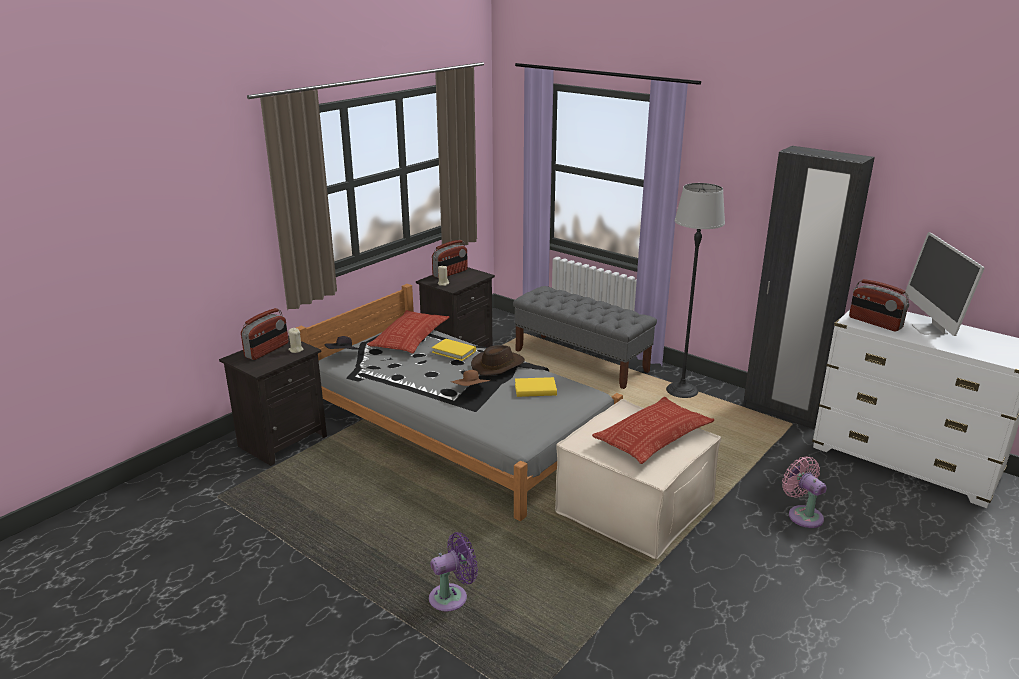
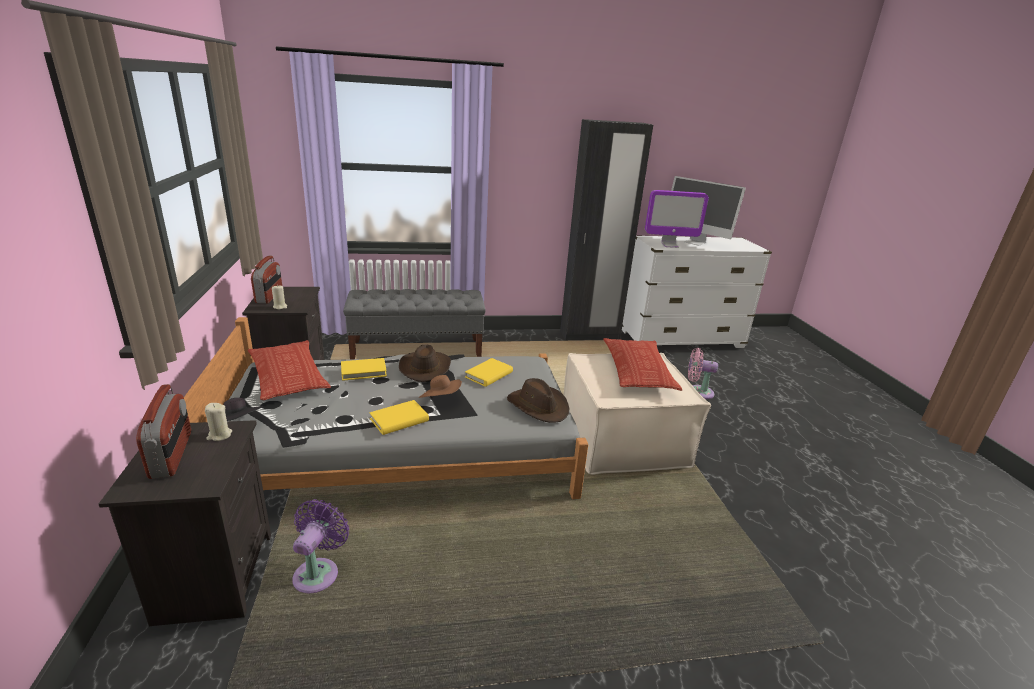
camera: 50 degrees left, 0 degrees up
(424, 392) = (399, 420): none -> yellow book
(452, 597) = (644, 604): purple fan -> purple fan (318, 572)
(528, 426) = (538, 406): none -> brown hat
(682, 391) = (518, 345): floor lamp -> none
(875, 323) = (669, 245): radio -> monitor

